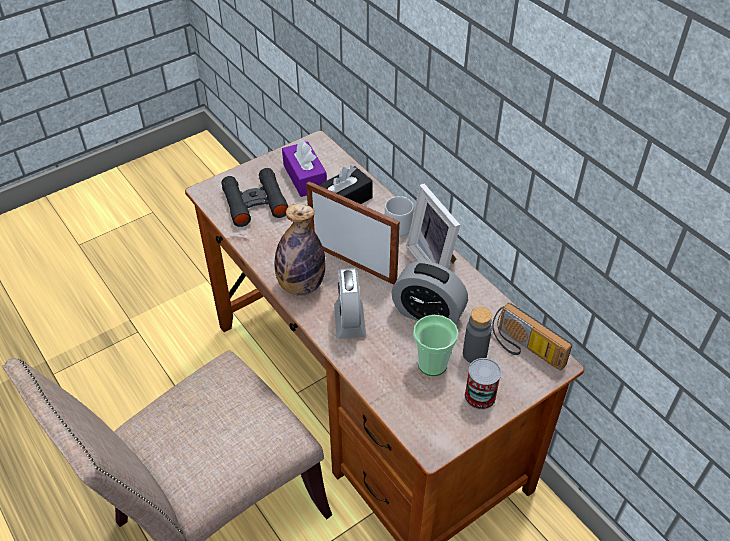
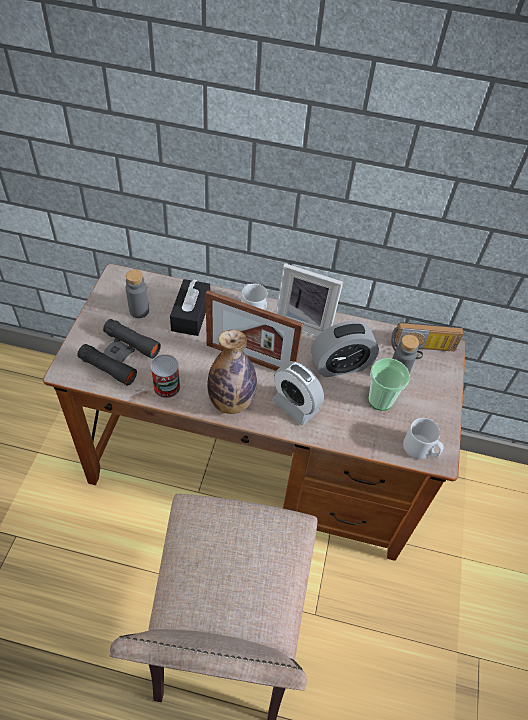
camera: 45 degrees left, 5 degrees up
(305, 177) = (139, 311): purple tissue box -> grey bottle
(352, 263) = (250, 359): picture frame -> picture frame turned 150 degrees counterclockwise
(423, 427) = (420, 449): none -> grey mug
(480, 396) = (430, 402): can -> can (166, 387)

